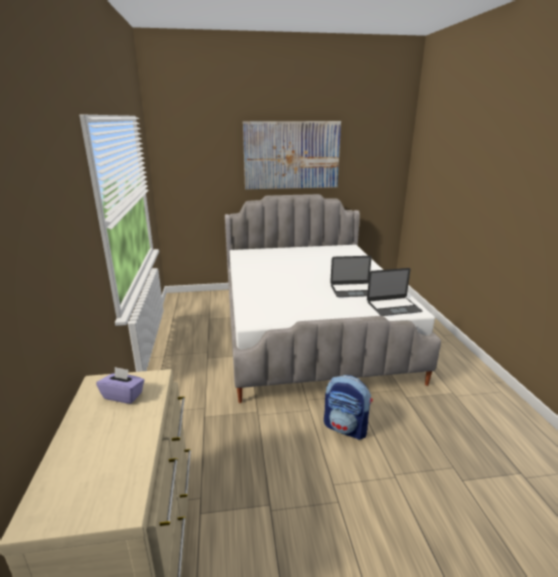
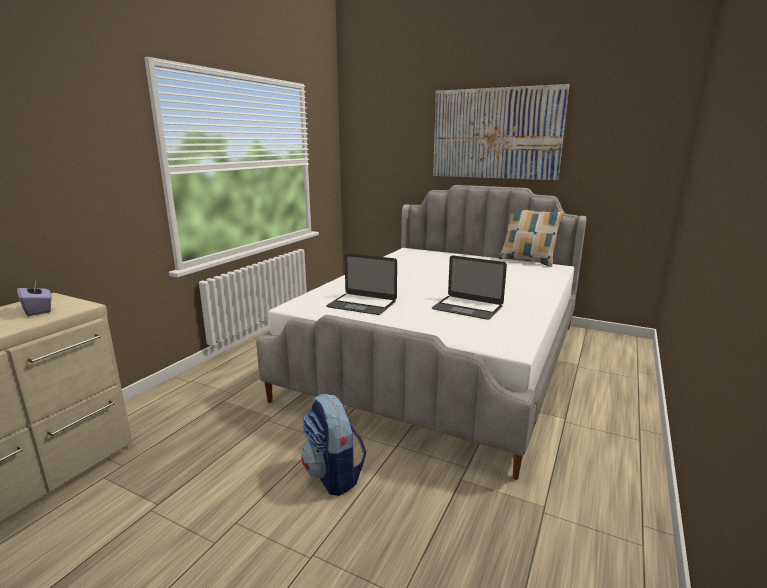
camera: 35 degrees right, 5 degrees down
(327, 246) = (527, 261): none -> pillow
(393, 306) = (488, 336): laptop -> laptop (362, 304)

